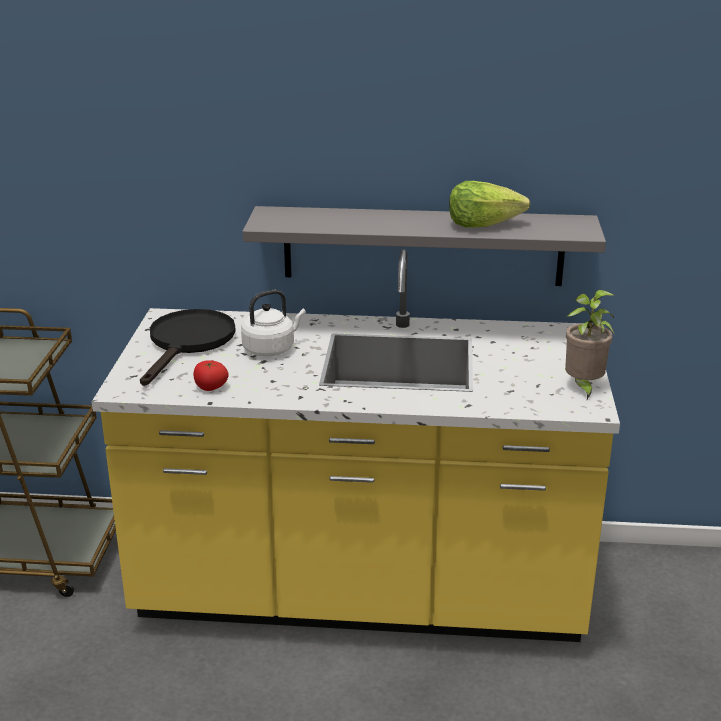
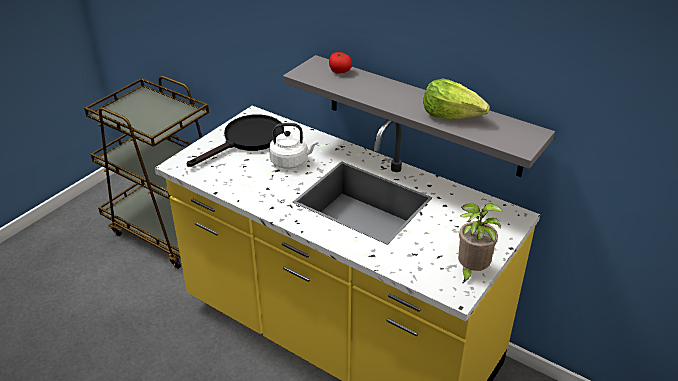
camera: 30 degrees right, 10 degrees up
(210, 388) = (227, 181): tomato -> tomato (339, 72)

